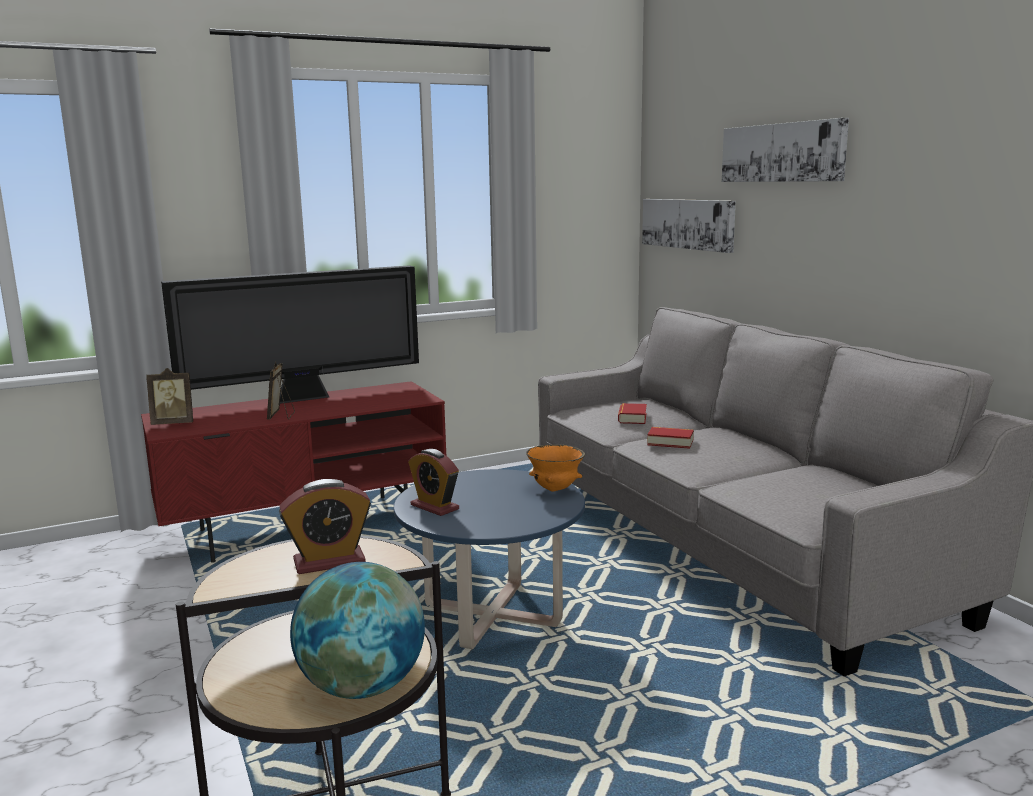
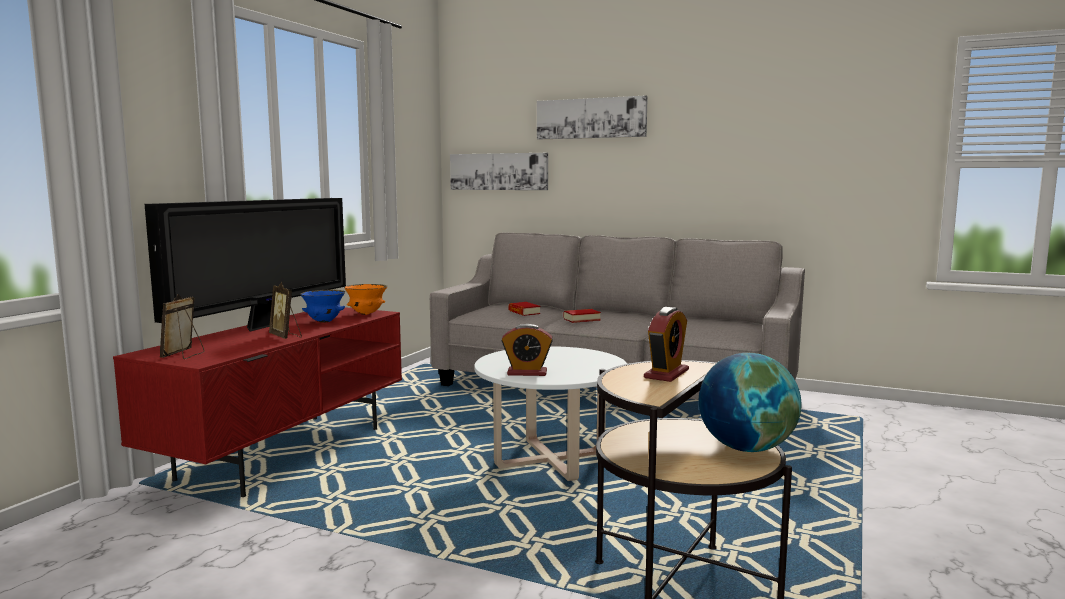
camera: 40 degrees left, 5 degrees down
(174, 423) = (184, 355): picture frame -> picture frame turned 150 degrees clockwise
(353, 402) = (324, 321): none -> blue bowl
(492, 615) = (550, 460): blue coffee table -> white coffee table
(555, 489) = (576, 351): orange bowl -> orange bowl (366, 314)

